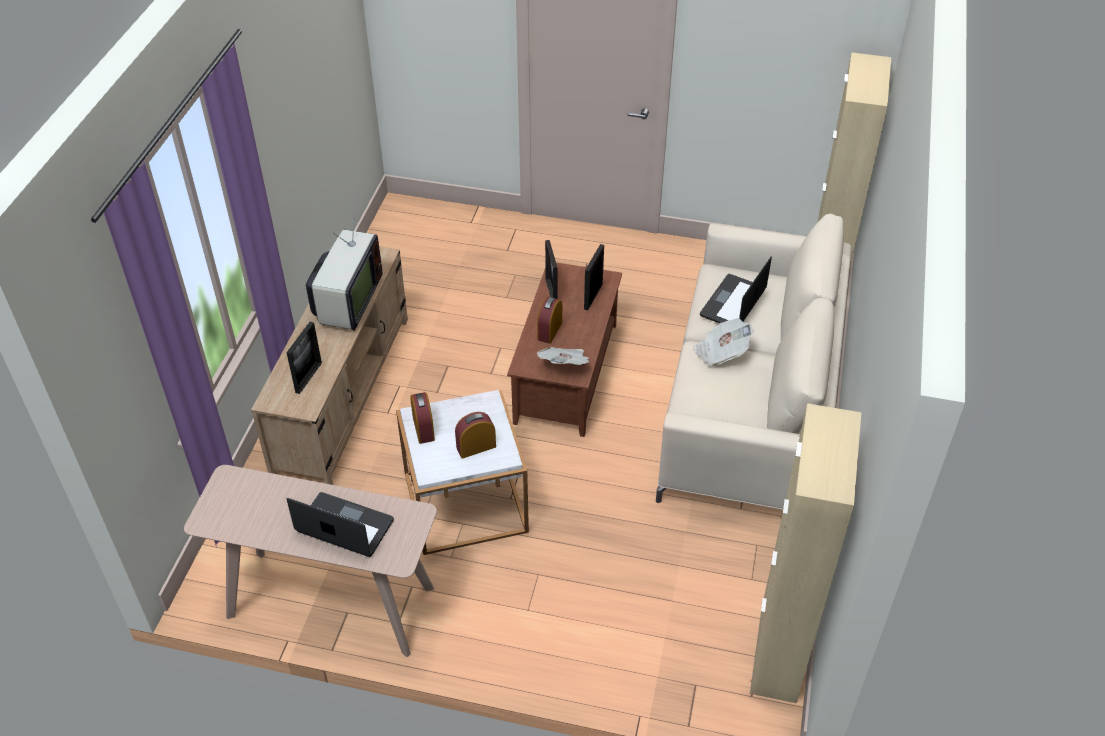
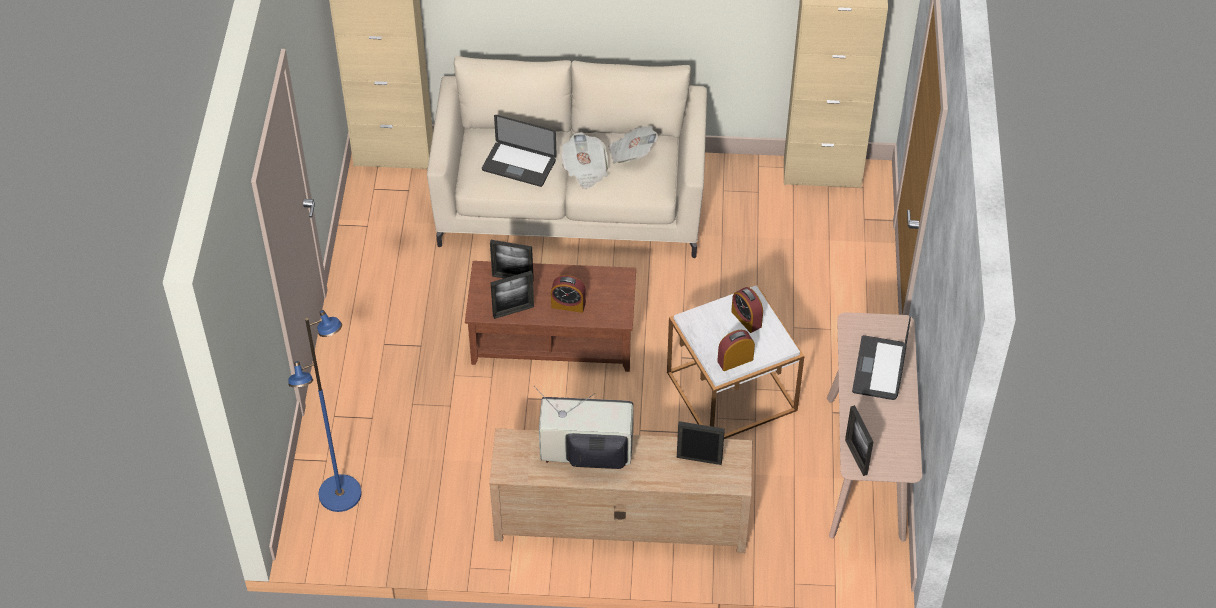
camera: 100 degrees left, 5 degrees up
(238, 481) = (856, 457): none -> picture frame
(434, 228) = (340, 494): none -> blue floor lamp
(565, 365) = (612, 287): newspaper -> newspaper (631, 153)

